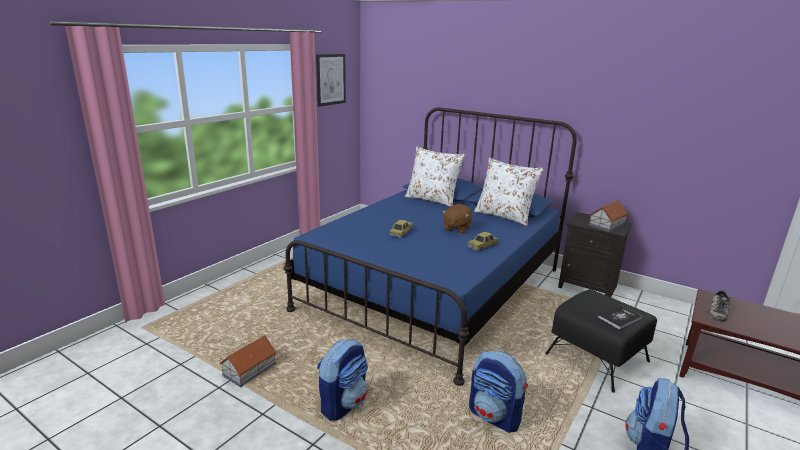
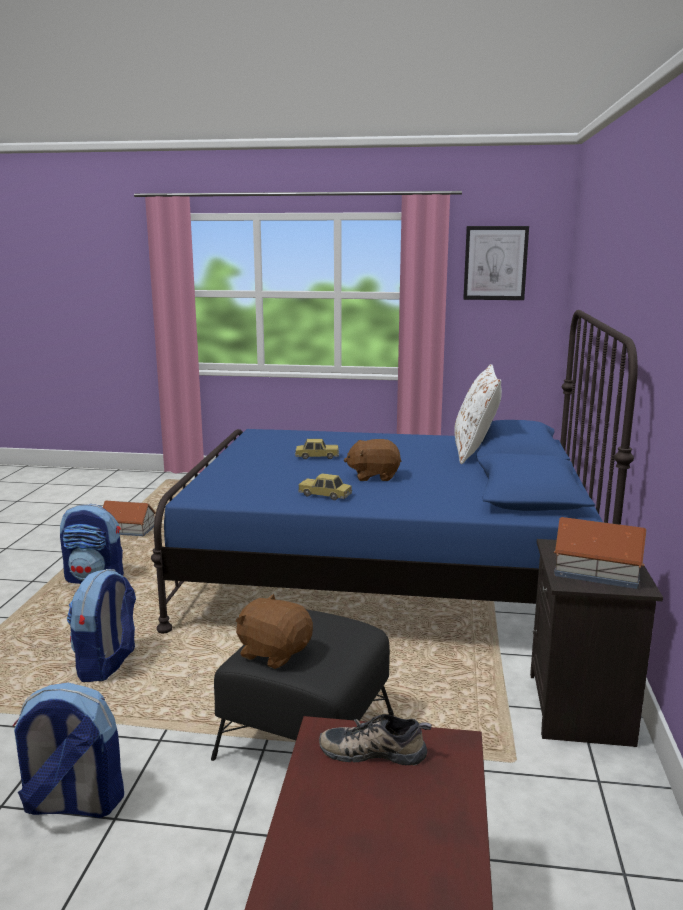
camera: 65 degrees right, 5 degrees down
(504, 216) = (479, 494): white pillow -> none
(620, 318) = (274, 652): book -> brown plush toy

